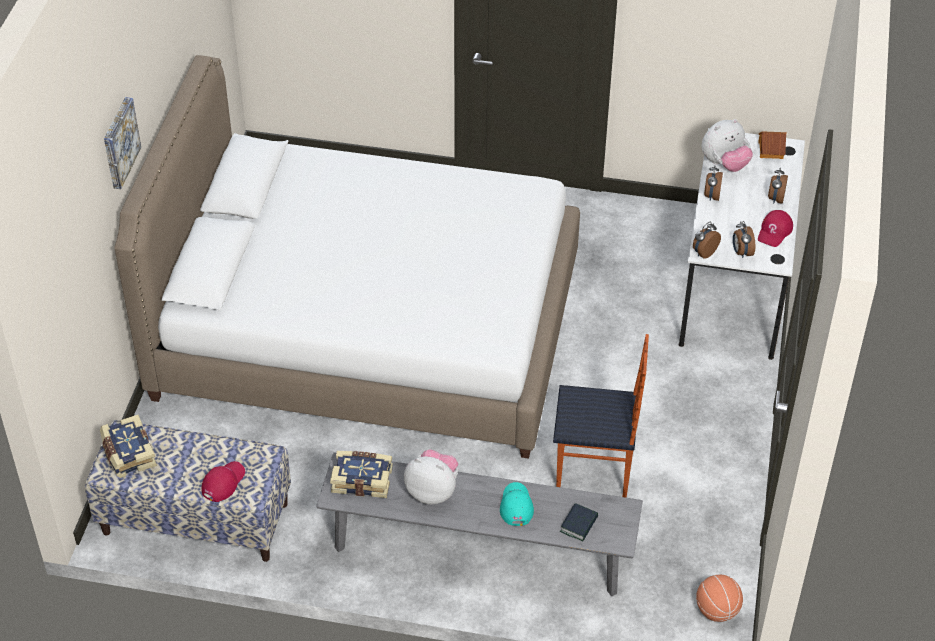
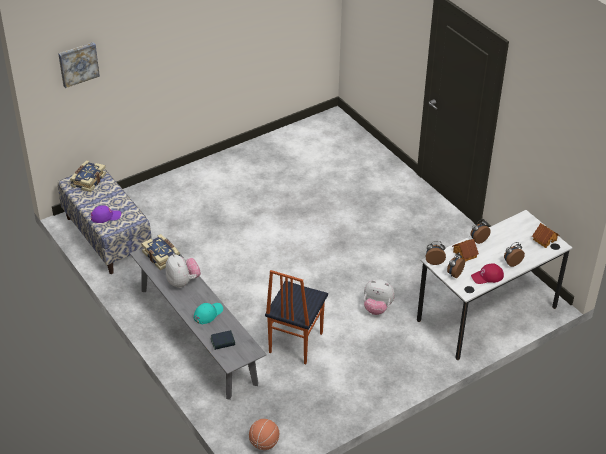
camera: 45 degrees right, 5 degrees down
(119, 142) = (168, 24): picture -> picture (78, 64)
(223, 482) = (105, 216): red cap -> purple cap
(368, 329) = (280, 214): white bed -> none
(594, 472) = (294, 343): chair -> chair turned 60 degrees clockwise
(721, 222) = (465, 254): none -> toy house
(724, 164) = (508, 230): plush toy -> plush toy (377, 308)

